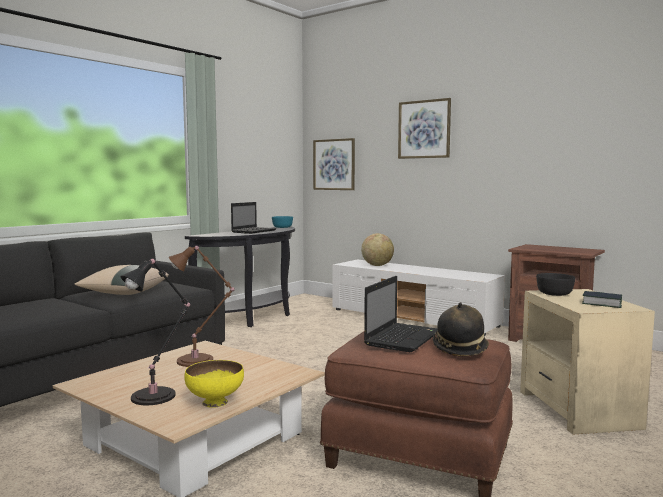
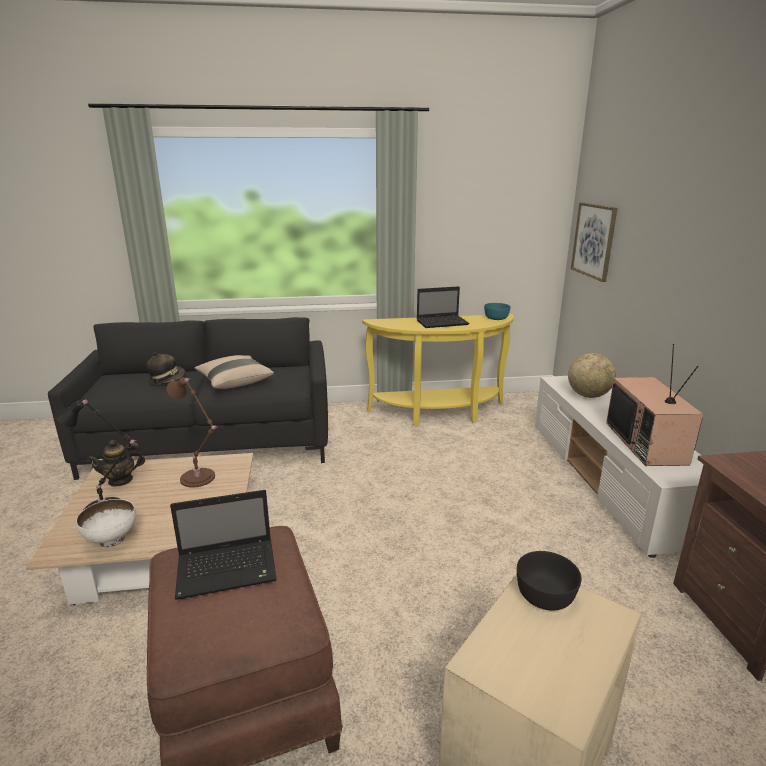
camera: 45 degrees right, 15 degrees up
(119, 382) = (120, 480): none -> teapot
(214, 403) = (111, 540): yellow bowl -> white bowl
(254, 318) = (439, 414): black console table -> yellow console table
(424, 129) = (691, 210): picture -> none
(446, 273) = (647, 443): none -> television
(459, 348) = (226, 624): hat -> hat (167, 380)
(601, 303) = (544, 667): book -> none

